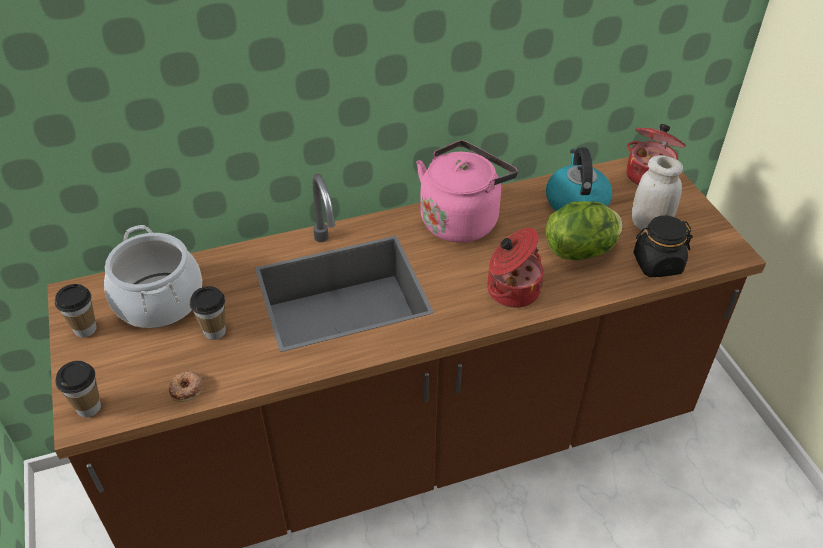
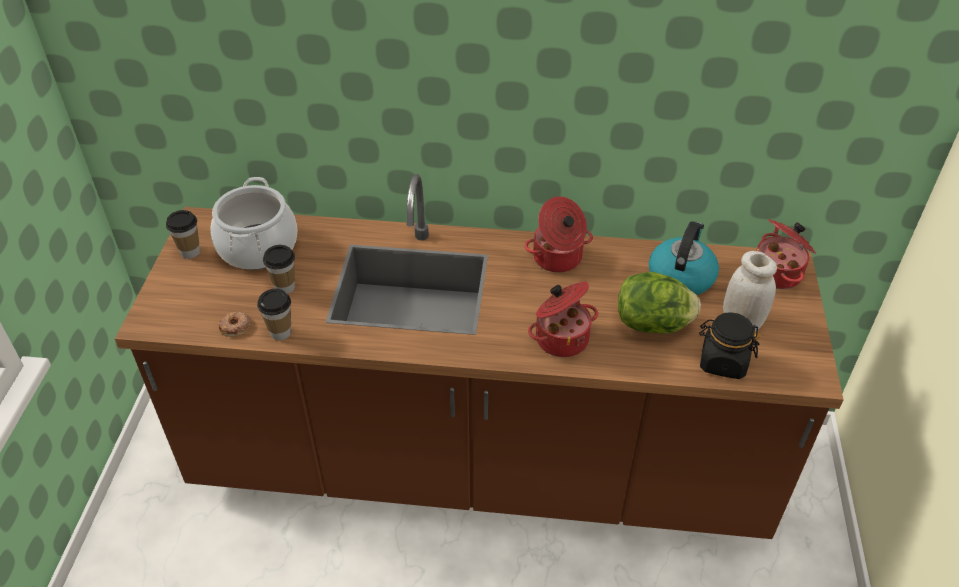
camera: 25 degrees right, 0 degrees up
(89, 407) = (156, 315): cup -> cup (280, 332)
(461, 219) = (558, 258): pink kettle -> cooking pot

